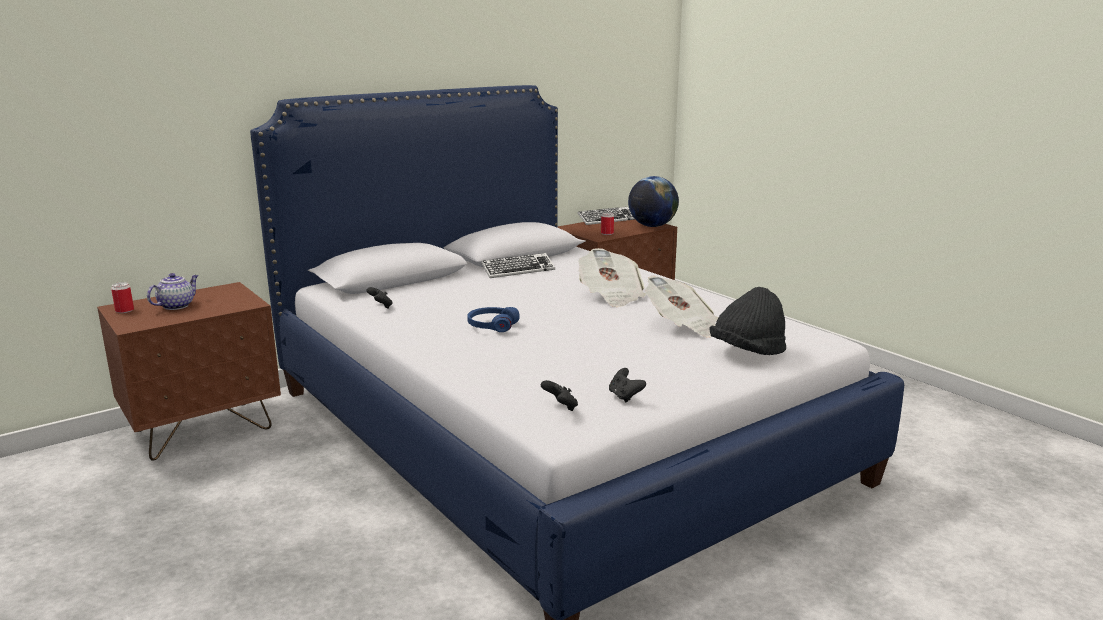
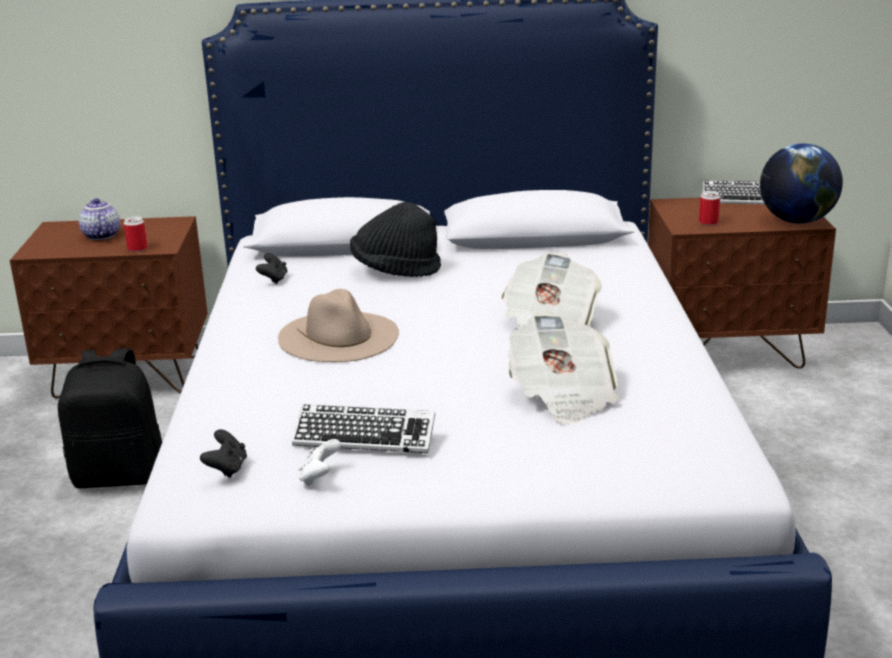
camera: 35 degrees right, 5 degrees up
(124, 310) = (54, 232): can -> can (137, 249)
(176, 306) = (101, 235): teapot -> teapot turned 90 degrees counterclockwise
(291, 494) = (119, 475): none -> black backpack
(492, 326) = (339, 336): blue headphones -> beige hat
(518, 270) = (499, 260): keyboard -> keyboard (364, 437)
(625, 396) = (319, 478): black game controller -> white game controller
(747, 352) = (576, 462): black hat -> black hat (395, 270)

